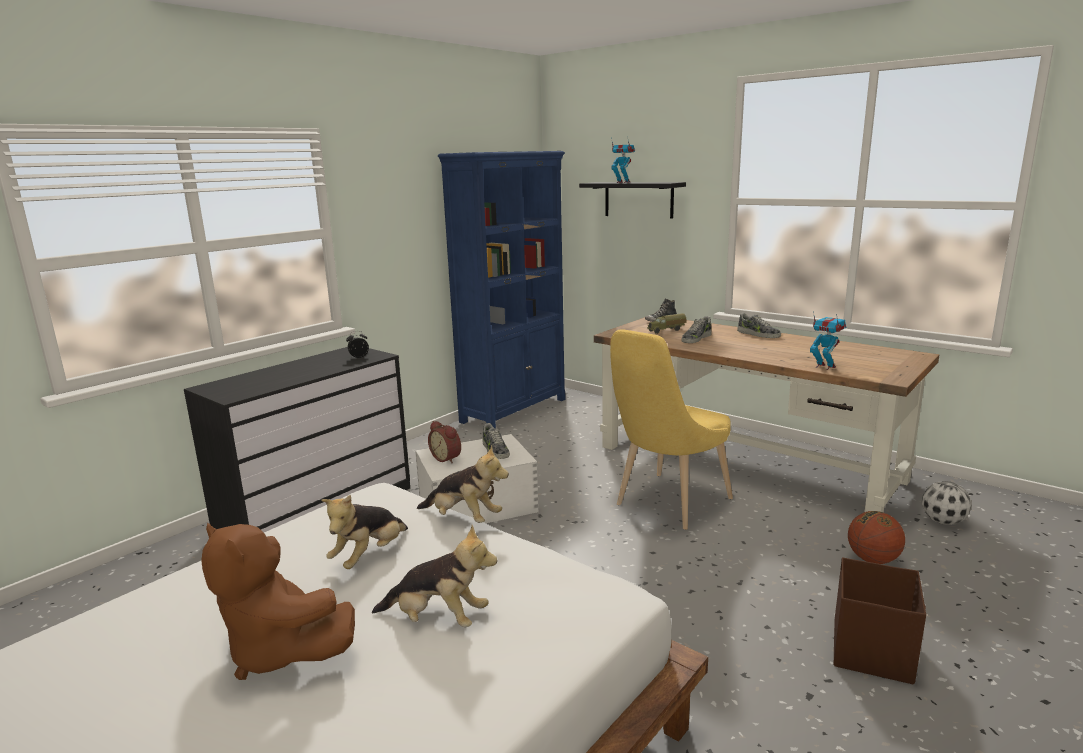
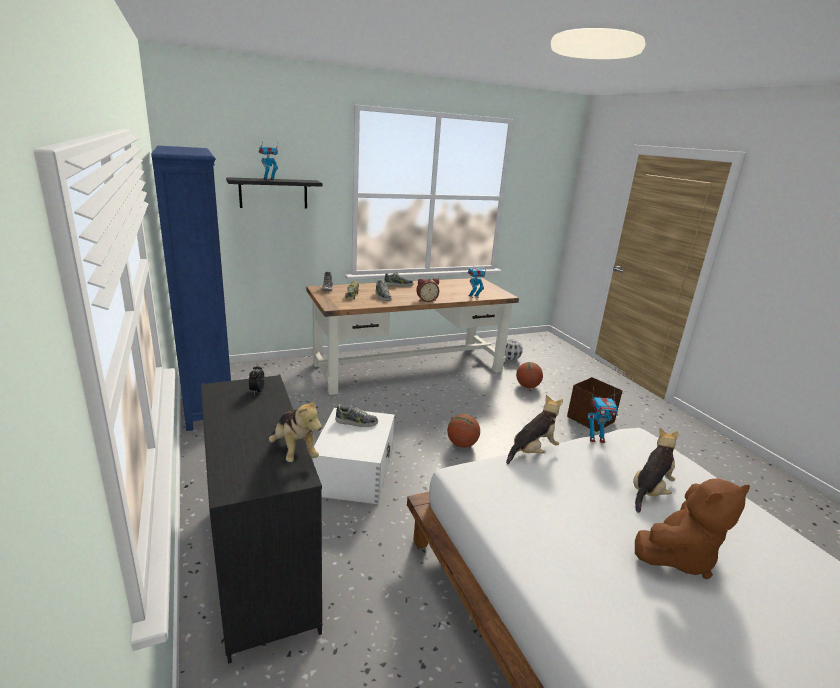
camera: 65 degrees left, 5 degrees up
(369, 556) = (566, 499): plush toy -> plush toy (294, 450)
(447, 458) = (346, 445): alarm clock -> alarm clock (426, 300)
(549, 556) = (596, 438): none -> toy robot
(609, 549) = (462, 444): none -> basketball
(668, 504) = (430, 407): yellow chair -> none

